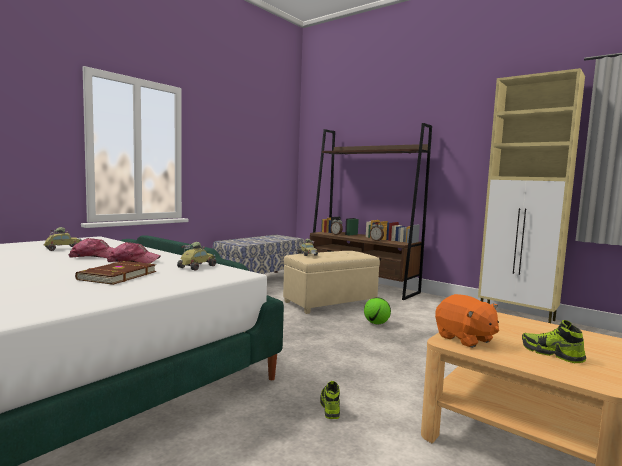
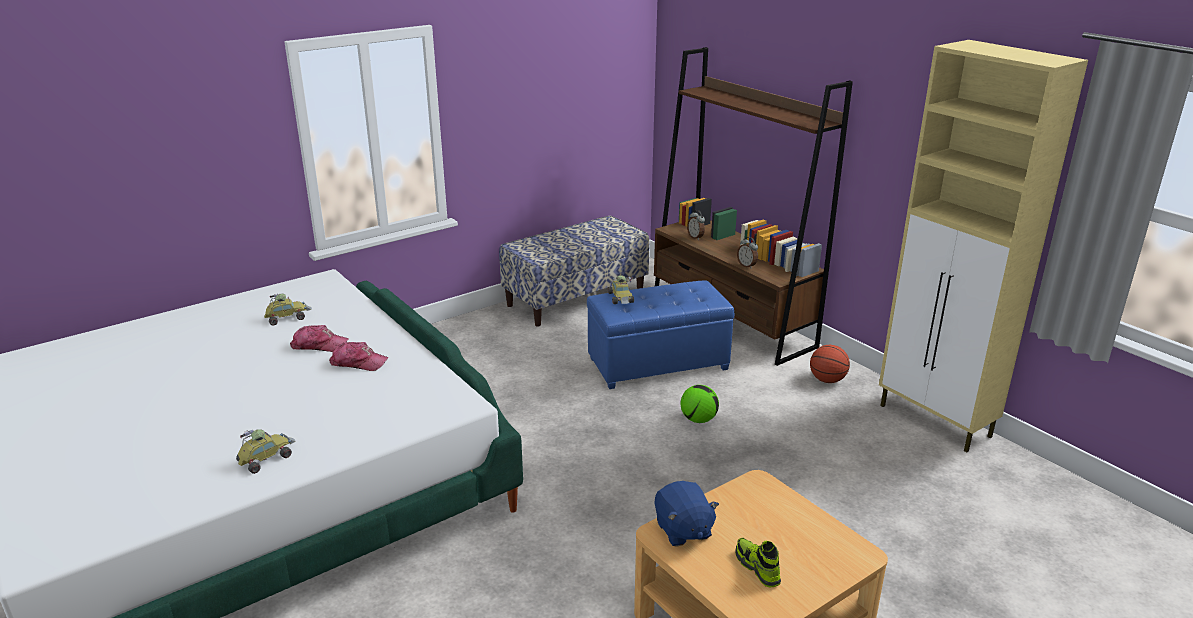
camera: 15 degrees right, 20 degrees up
(116, 276) = (334, 404): brown book -> none
(197, 266) = (425, 382): toy car -> toy car (265, 458)
(329, 407) = (558, 560): shoe -> none
(330, 302) = (657, 363): beige ottoman -> blue ottoman
(438, 304) = (827, 380): none -> basketball
(465, 339) = (683, 530): orange plush toy -> blue plush toy

